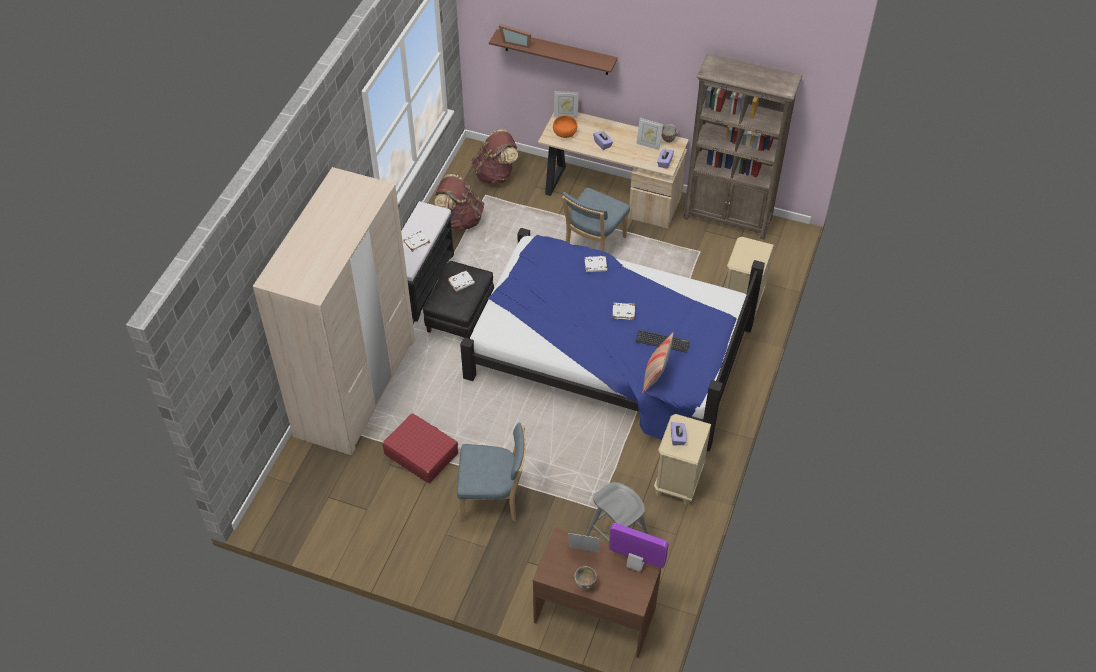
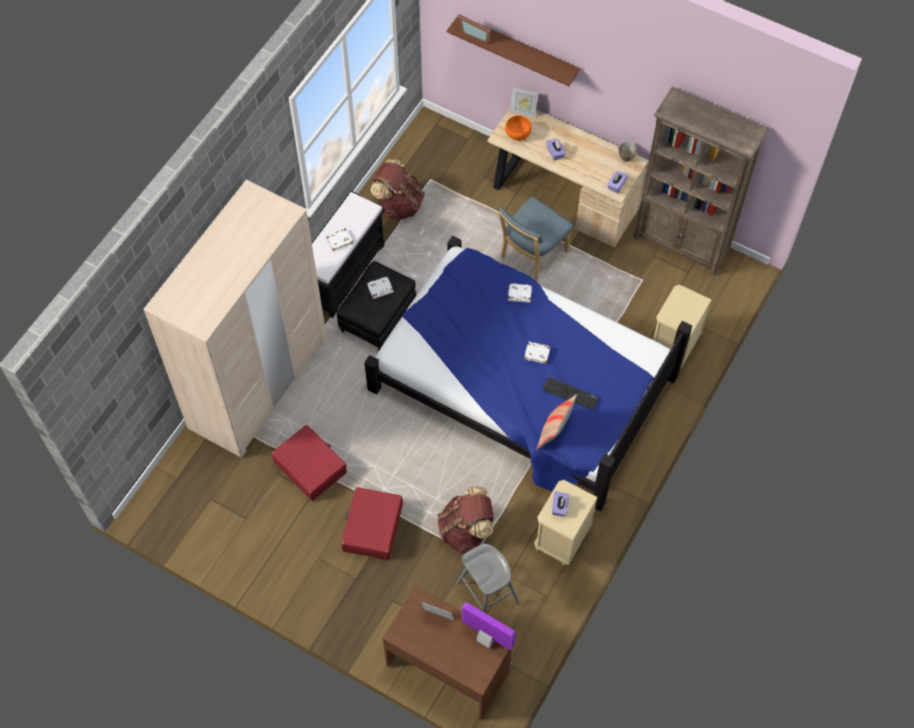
camera: 10 degrees right, 10 degrees up
(493, 499) = (372, 528): blue chair -> red suitcase
(495, 174) = (446, 156): brown backpack -> brown backpack (466, 530)
(584, 585) = (432, 653): bowl -> none
(648, 145) = (604, 161): picture frame -> none

